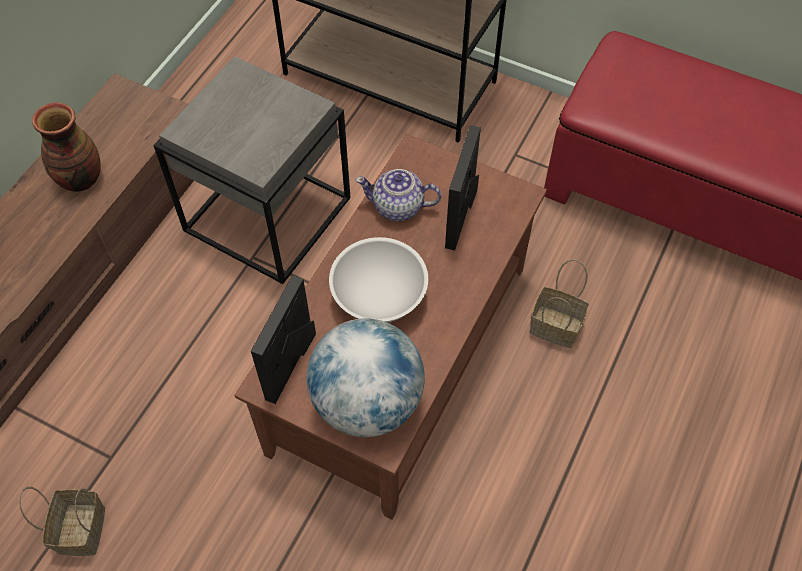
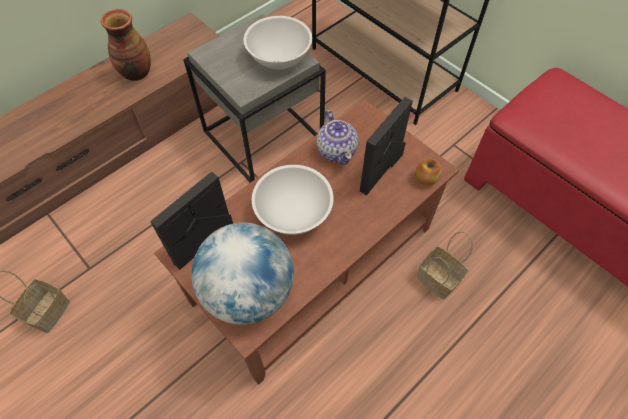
camera: 20 degrees right, 0 degrees up
(281, 110) = (279, 58): none -> white bowl
(399, 207) = (337, 150): teapot -> teapot turned 135 degrees counterclockwise
(514, 211) = (426, 179): none -> apple

